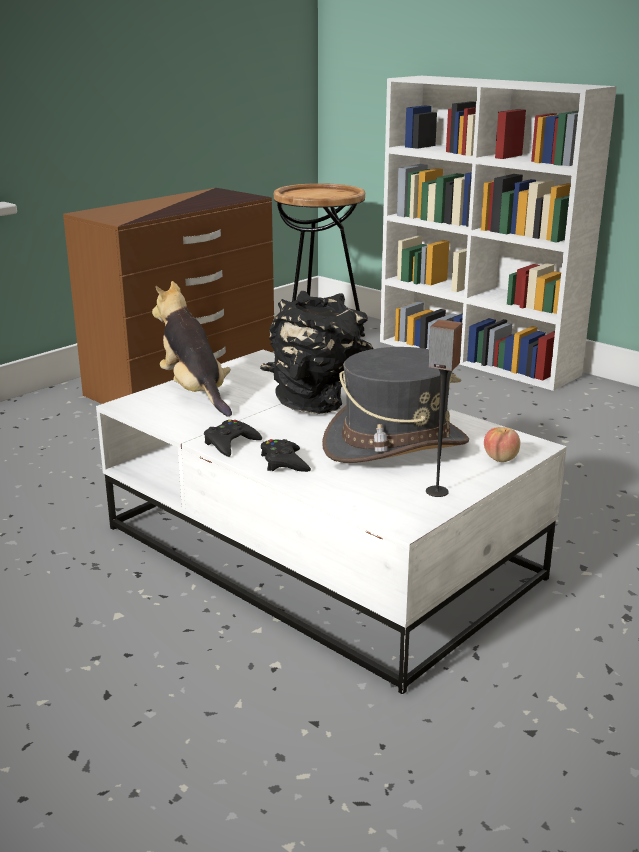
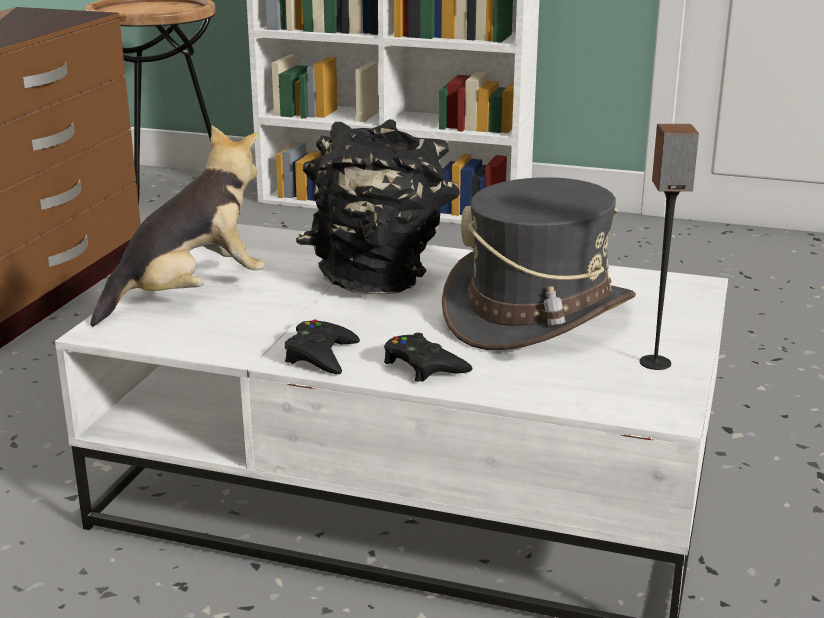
camera: 25 degrees left, 0 degrees up
(195, 392) = (190, 295): plush toy -> plush toy turned 105 degrees clockwise
(500, 458) = (677, 307): apple -> none

